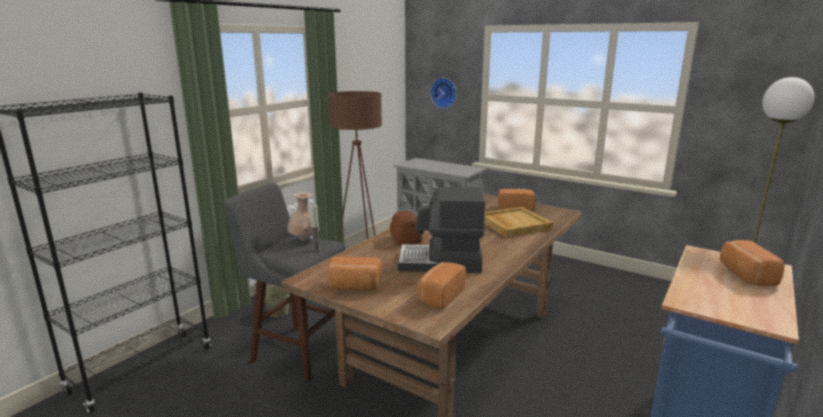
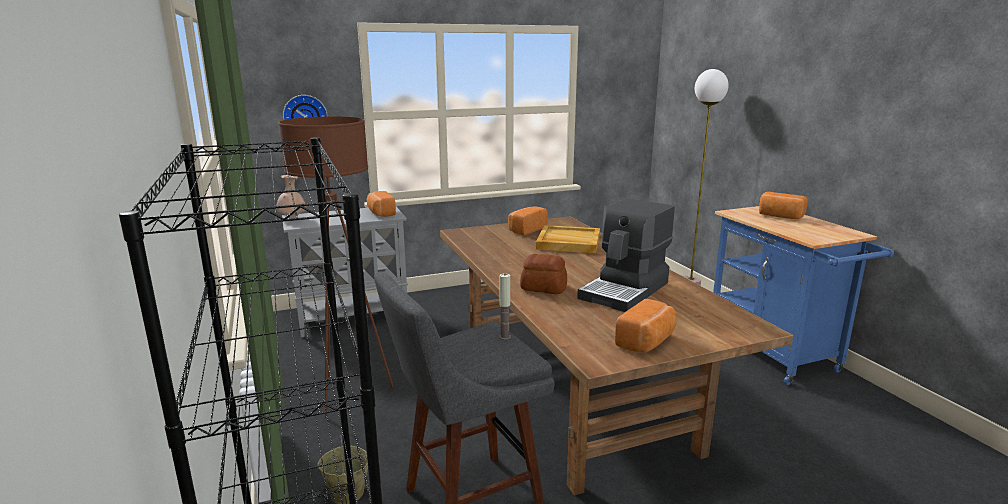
camera: 55 degrees left, 0 degrees up
(304, 240) = (462, 337): beige vase -> beige vase (293, 219)
(439, 296) = (704, 311): bread -> bread (380, 213)

